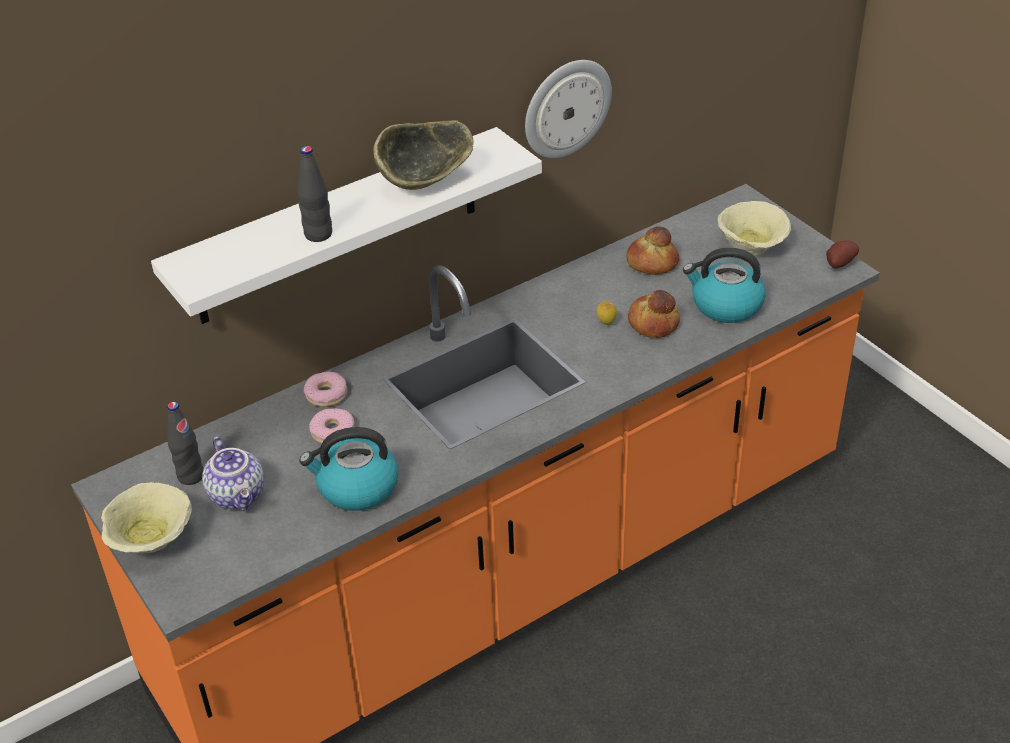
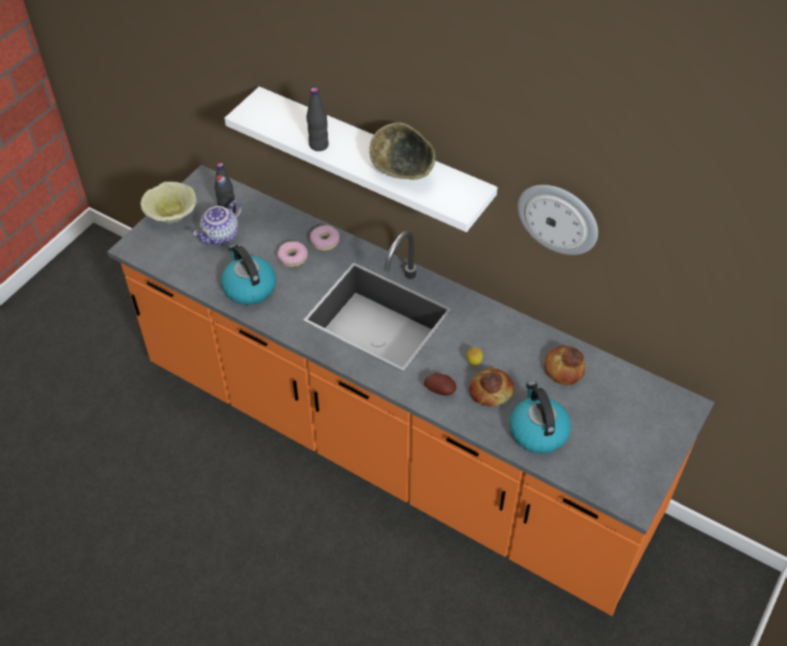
camera: 65 degrees right, 10 degrees up
(753, 247) = (626, 430): beige bowl -> none
(838, 264) = (639, 497): potato -> potato (441, 390)

